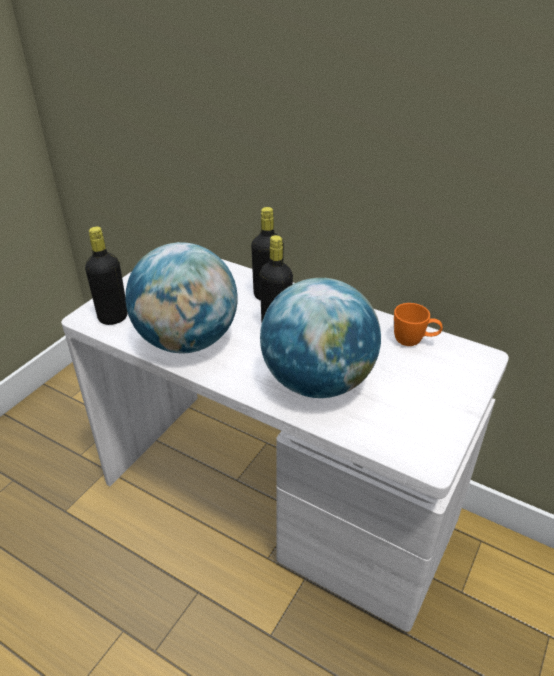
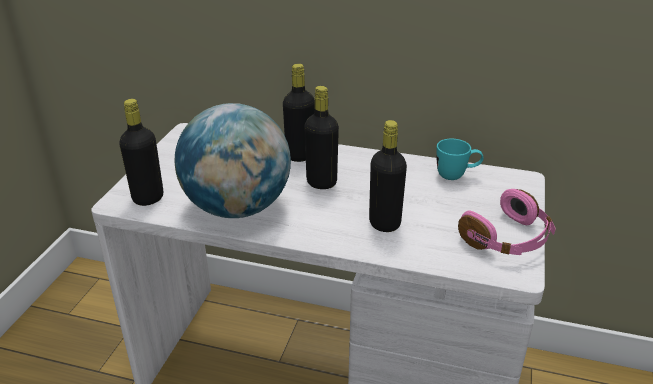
camera: 15 degrees left, 5 degrees down
(318, 382) = (384, 223): globe -> black bottle
(414, 342) = (456, 176): orange mug -> turquoise mug
(435, 422) = (508, 239): none -> pink headphones

